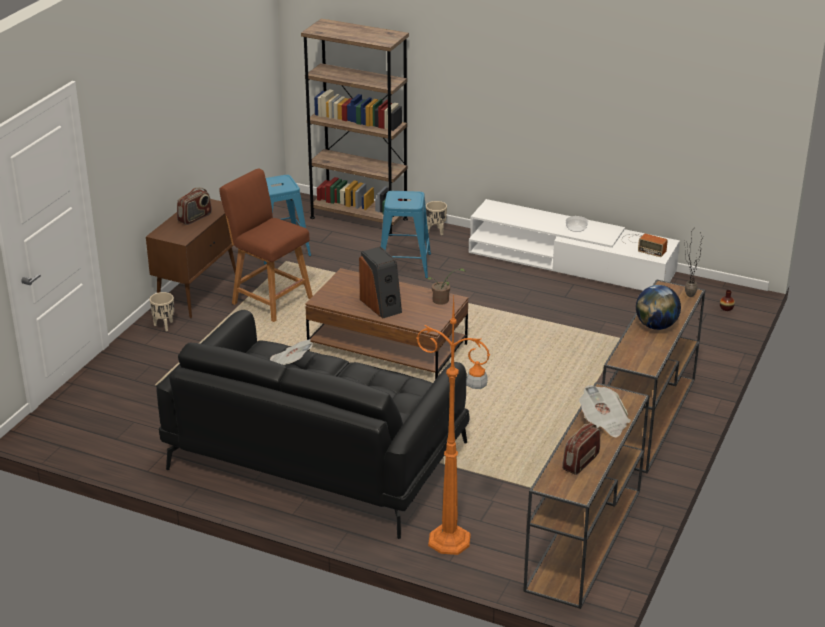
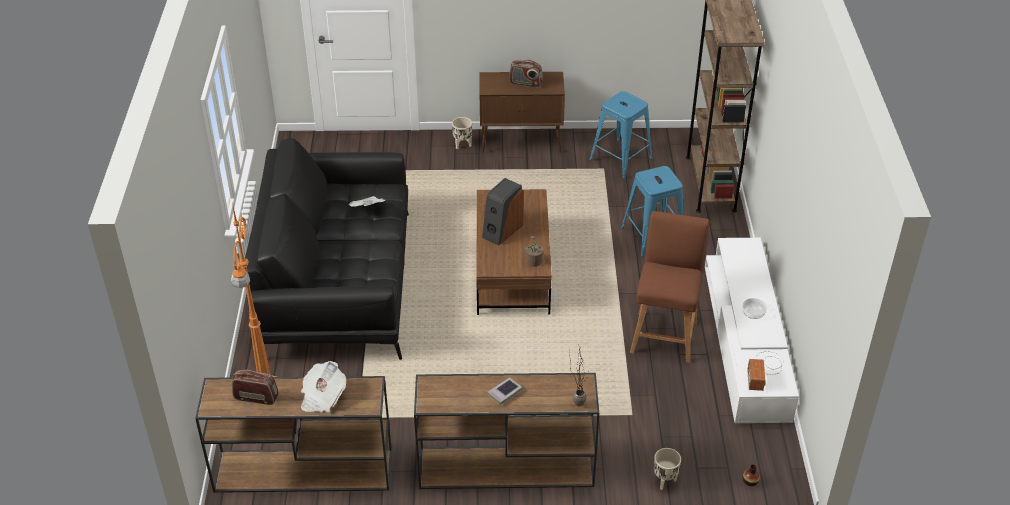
camera: 65 degrees right, 10 degrees up
(269, 299) = (538, 181): brown stool -> brown stool (664, 334)
(435, 231) = (728, 235): beige planter -> beige planter (664, 480)
(656, 326) = (505, 393): globe -> book

